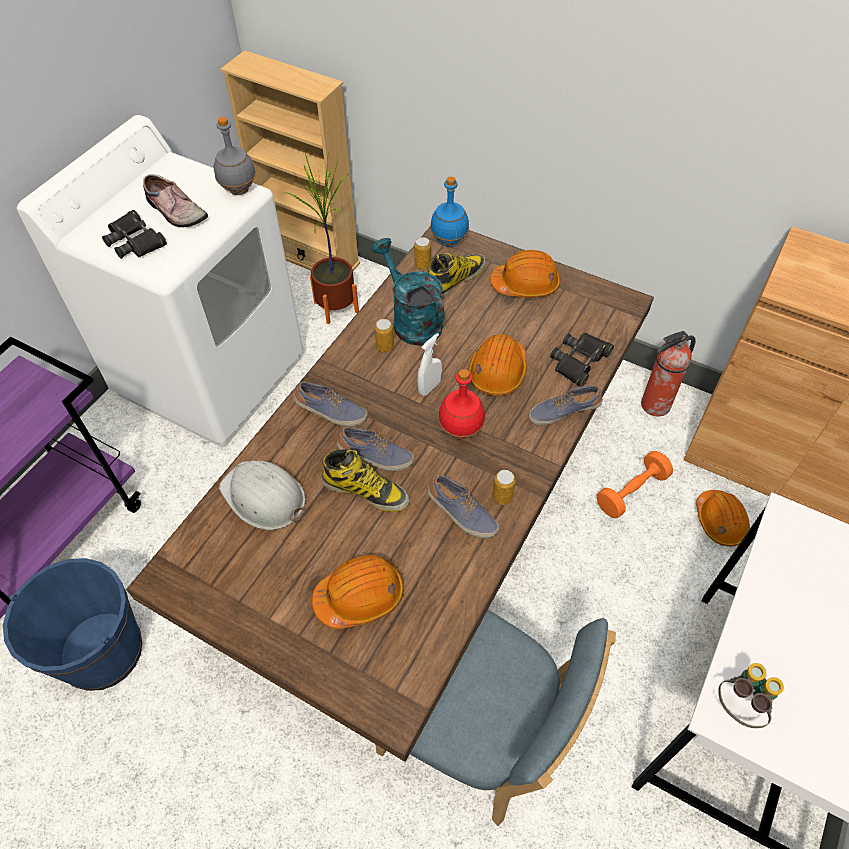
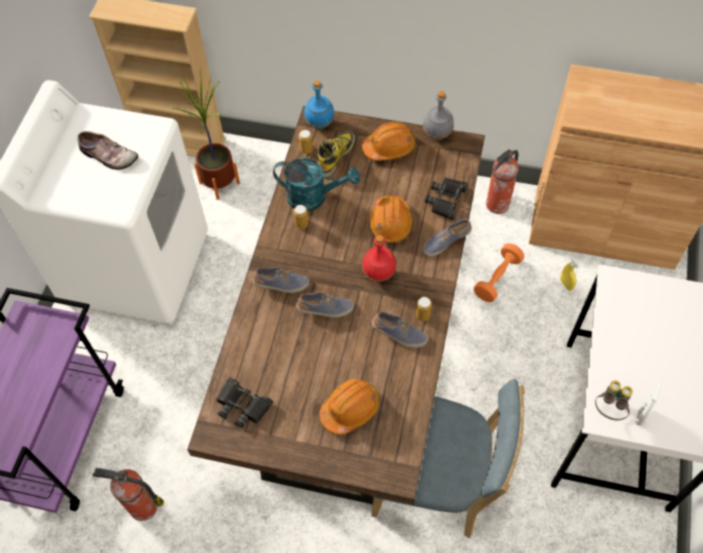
camera: 15 degrees left, 5 degrees up
(103, 651) = (141, 506): blue bucket -> fire extinguisher
(135, 241) = (88, 189): black binoculars -> black binoculars (242, 405)
(239, 190) = (150, 125): grey bottle -> grey bottle (436, 135)
(264, 497) = (257, 359): white hard hat -> none
(366, 490) = (327, 335): boot -> none
(411, 320) = (314, 197): turquoise watering can -> turquoise watering can turned 150 degrees clockwise
(429, 387) = (345, 247): white spray bottle -> white spray bottle (640, 415)
(720, 522) = (566, 284): orange hard hat -> yellow spray bottle

